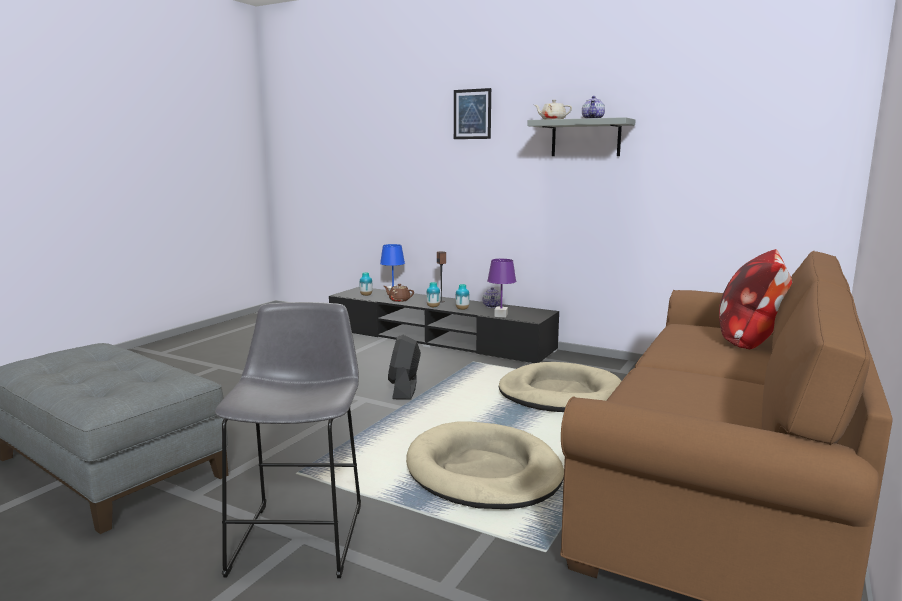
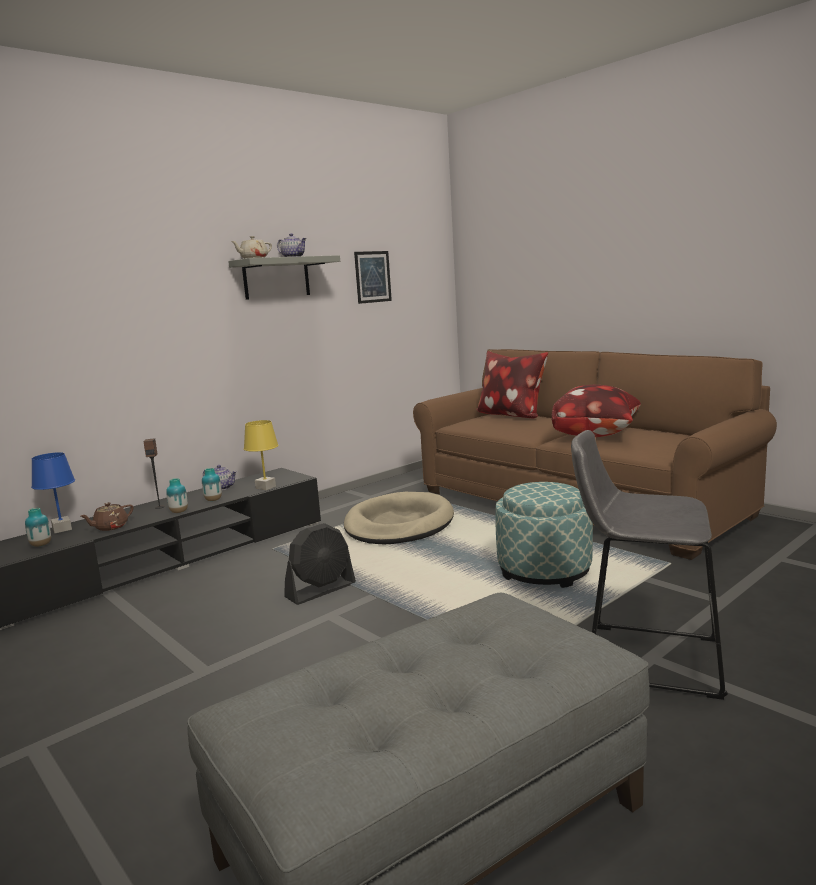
camera: 70 degrees left, 0 degrees up
(404, 389) = (321, 590): black fan -> black fan turned 60 degrees counterclockwise
(472, 114) = (137, 251): picture -> picture (373, 277)
(483, 471) = (544, 570): beige dog bed -> ottoman
(500, 315) = (265, 487): purple table lamp -> yellow table lamp
(686, 382) = (597, 435): none -> pillow

